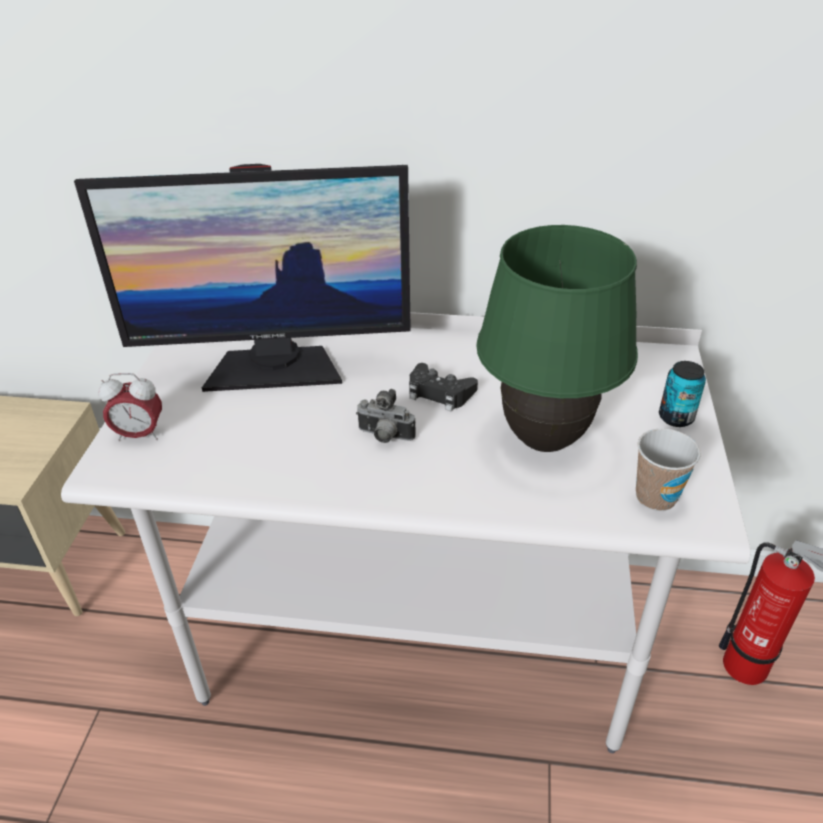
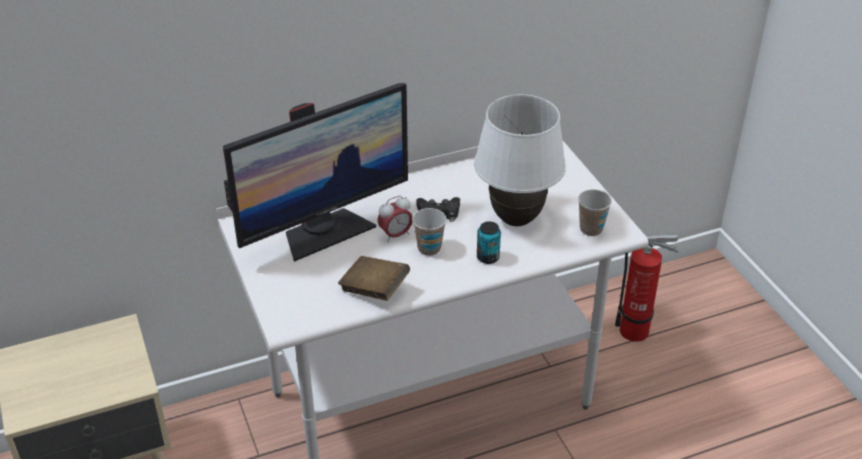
camera: 30 degrees left, 0 degrees up
(140, 435) = (283, 299): alarm clock -> alarm clock (395, 235)
(259, 467) = (374, 290): none -> brown book
(384, 437) = (429, 248): camera -> cup
(544, 440) = (516, 220): green table lamp -> white table lamp
(676, 417) = (574, 183): can -> can (488, 257)

